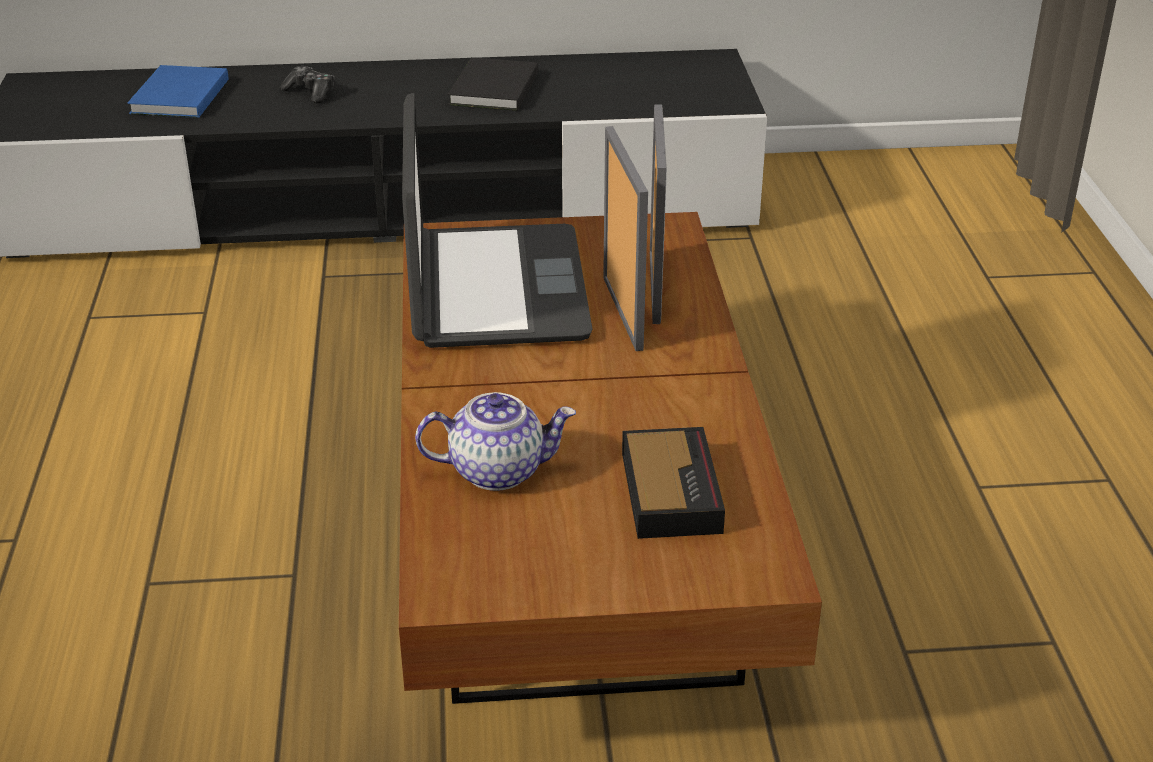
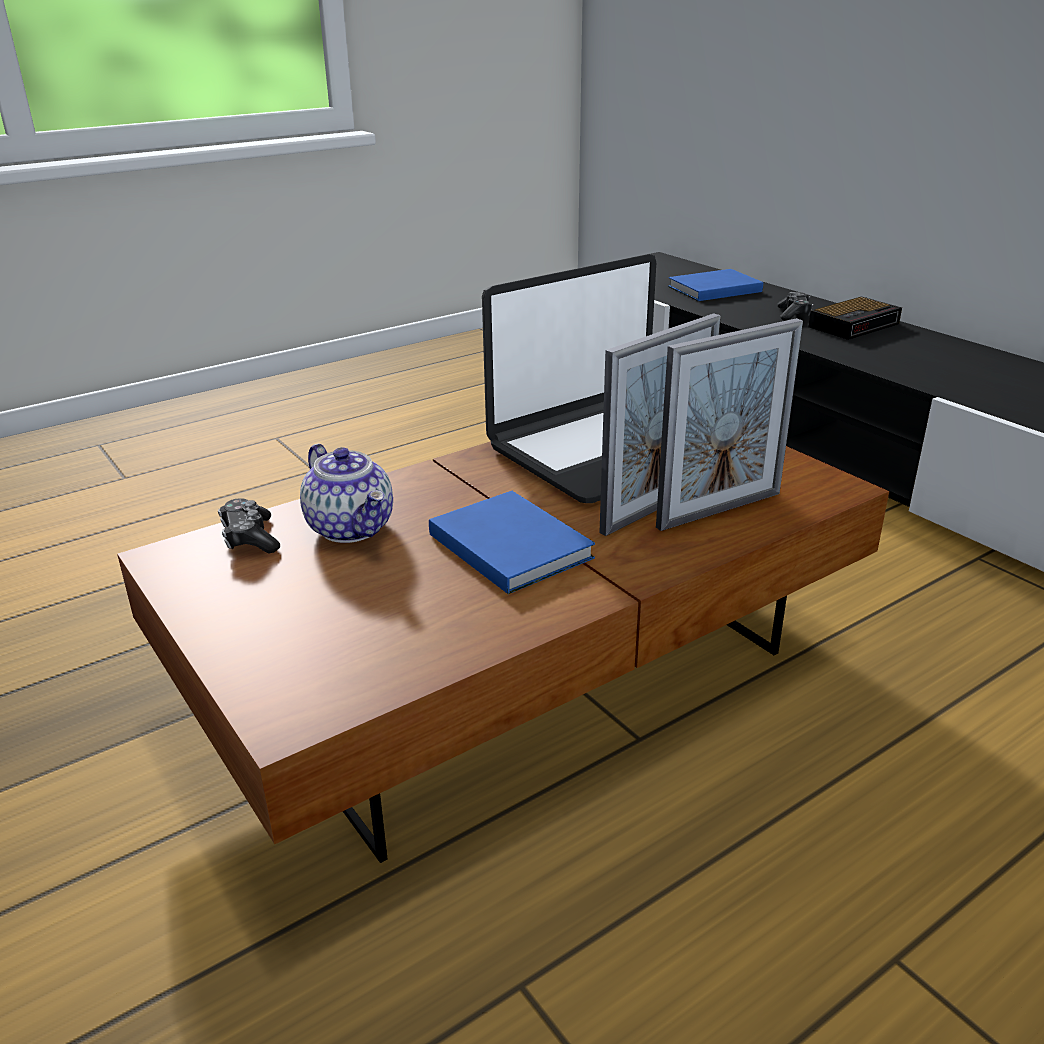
camera: 60 degrees right, 5 degrees down
(455, 534) = (250, 538): none -> game controller
(492, 90) = (927, 359): black book -> none
(611, 398) = (509, 544): none -> blue book
(670, 490) = (389, 616): alarm clock -> alarm clock (855, 325)

